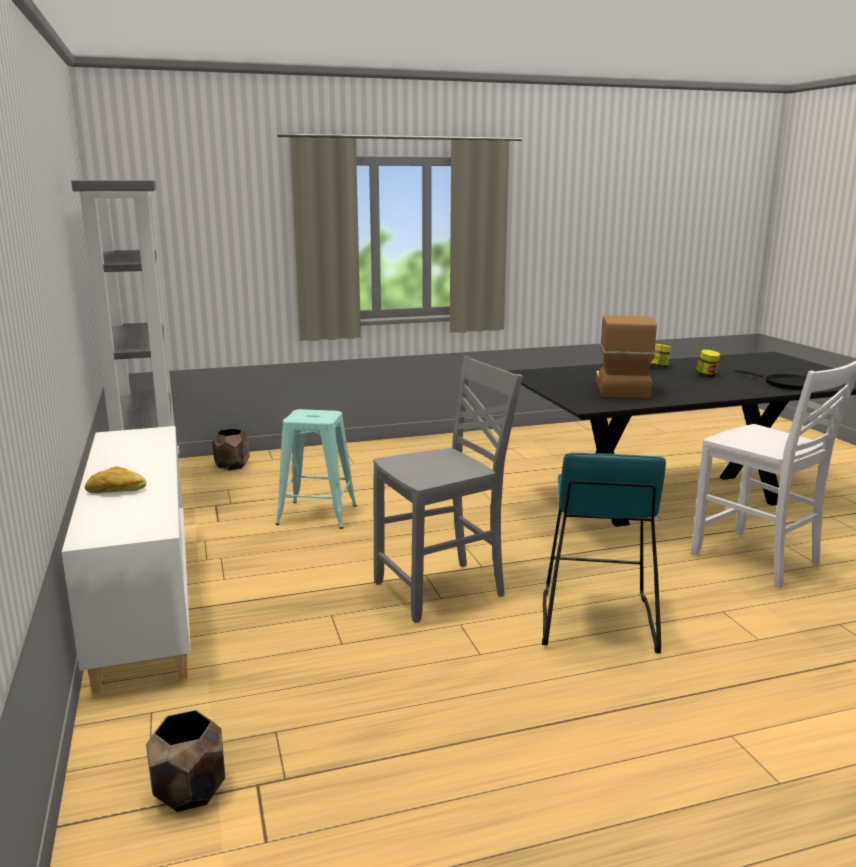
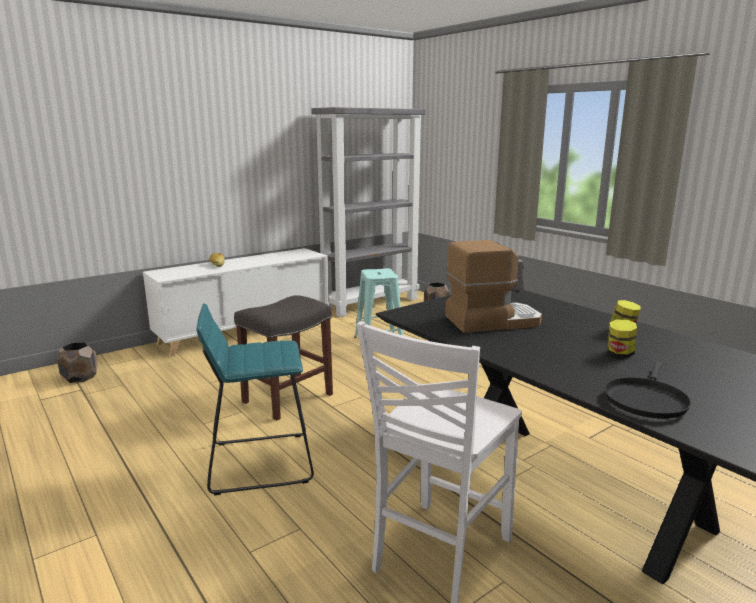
camera: 70 degrees right, 0 degrees up
(442, 590) = (287, 399): grey chair -> grey stool

